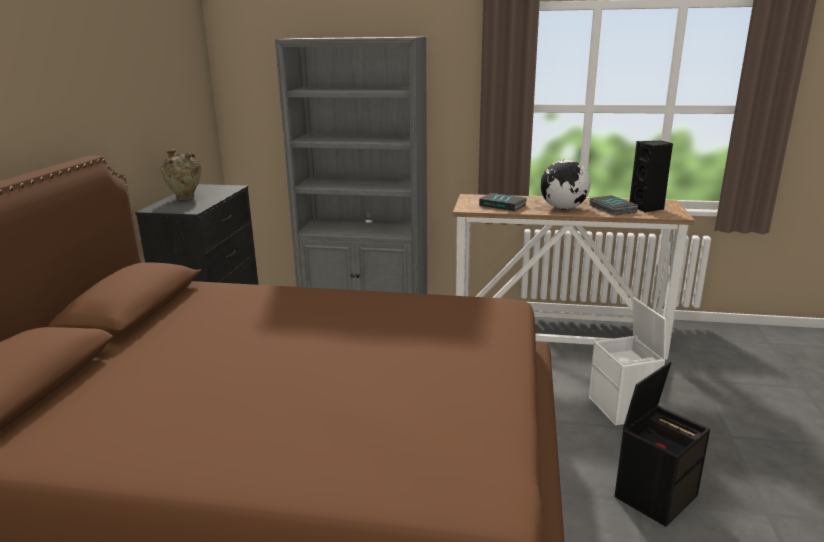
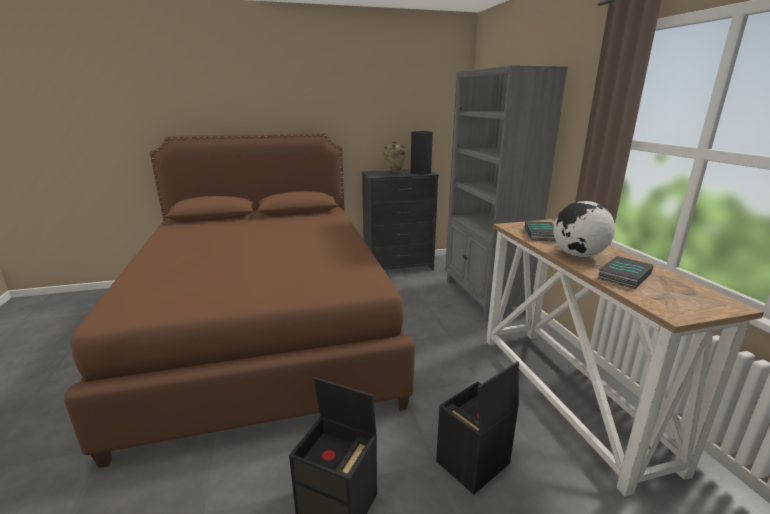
camera: 65 degrees right, 0 degrees up
(622, 408) = (473, 464): white storage box -> black storage box
(647, 208) = (670, 294): black speaker -> black speaker (421, 173)

